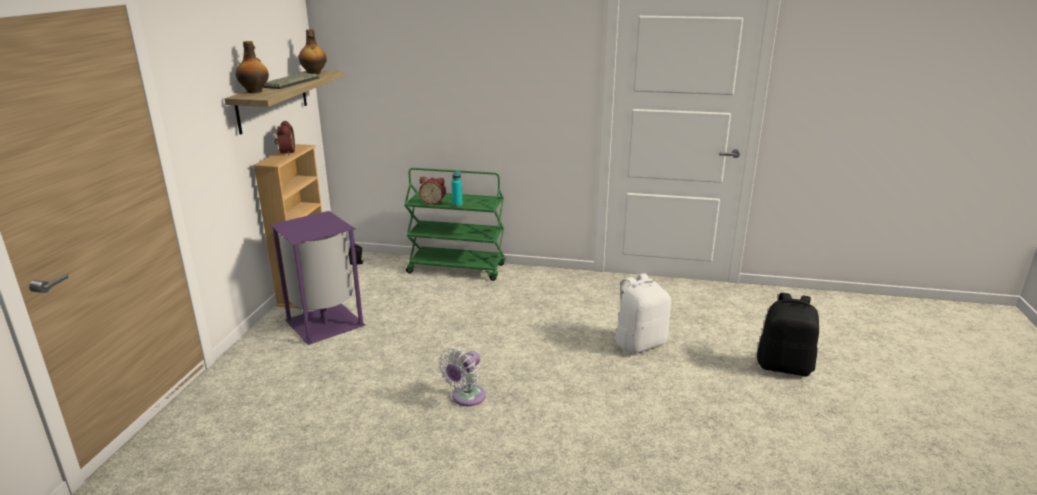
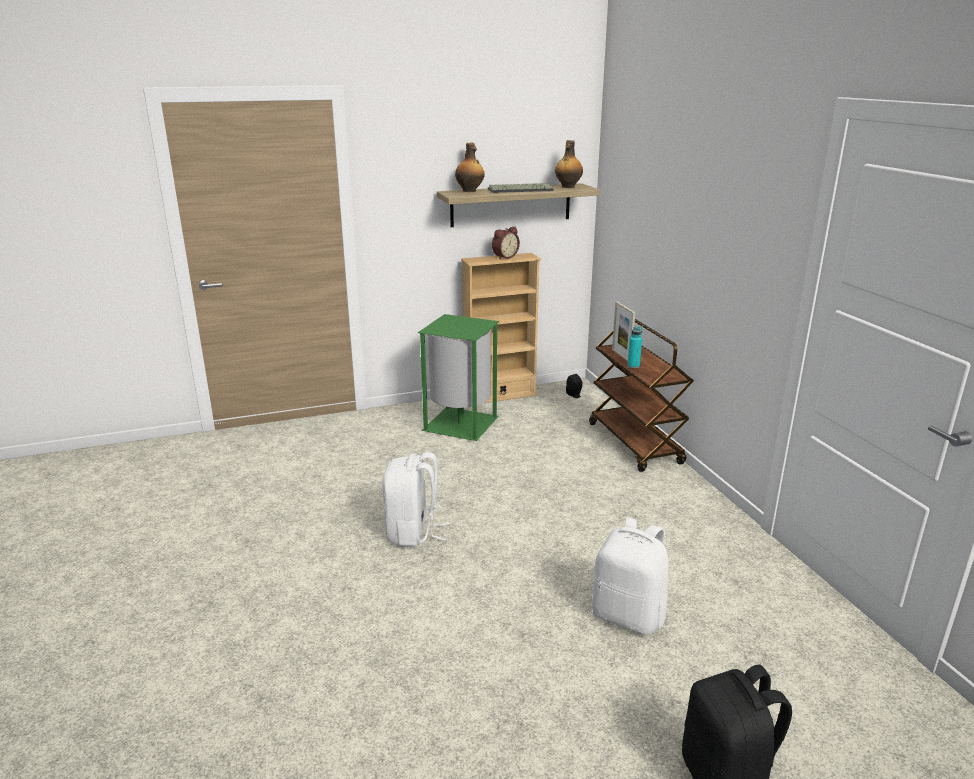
camera: 60 degrees right, 0 degrees up
(323, 323) = (460, 423): purple trash can -> green trash can
(433, 202) = (621, 355): alarm clock -> picture frame
(457, 268) = (635, 444): green cart -> brown cart
(466, 398) = (413, 533): white fan -> white backpack

